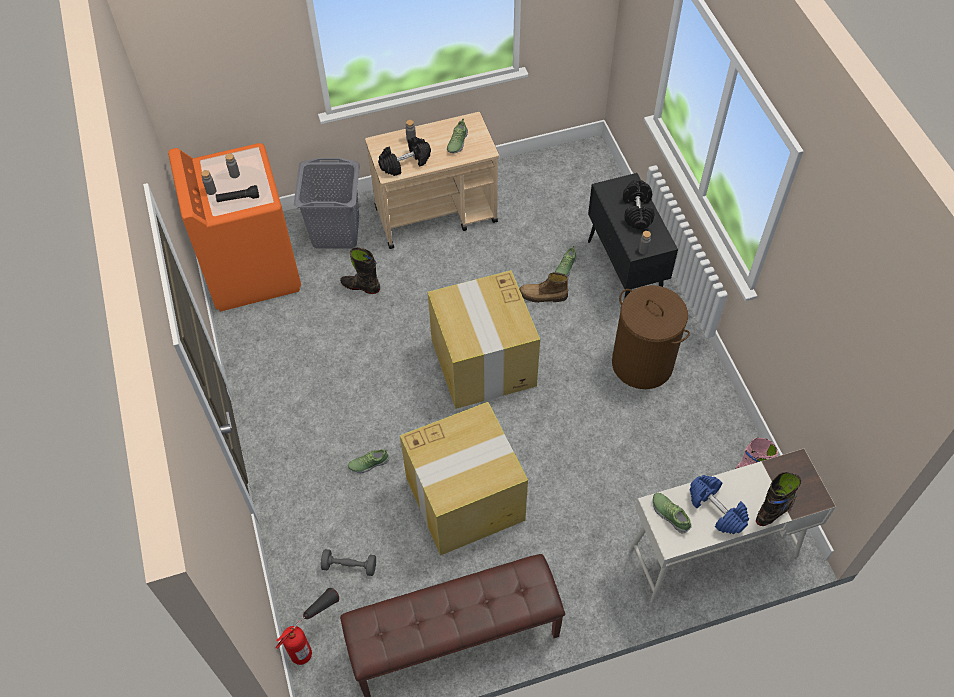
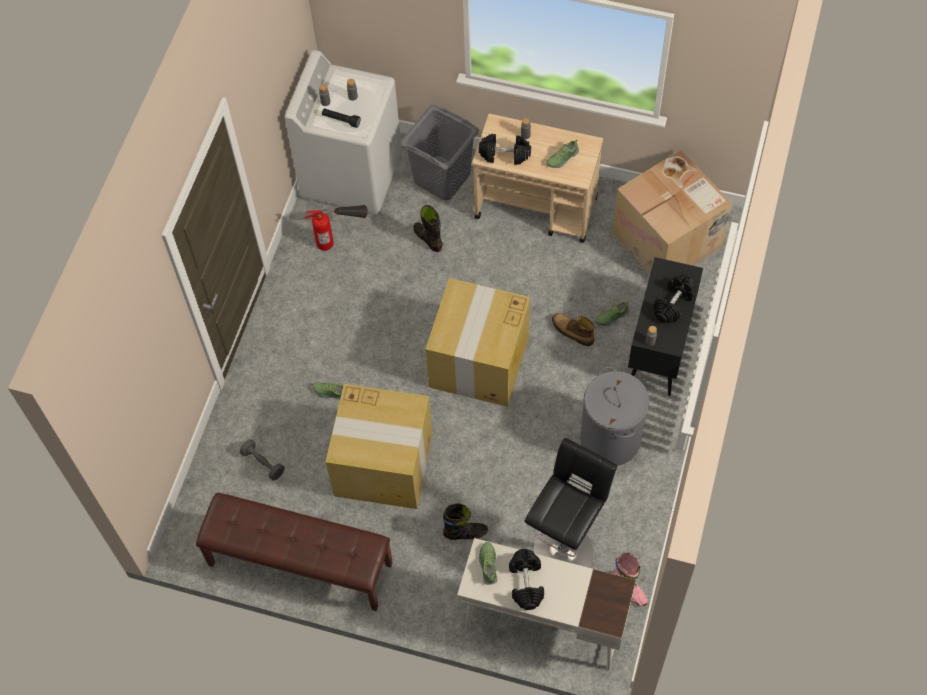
camera: 35 degrees right, 5 degrees up
(251, 269) = (352, 175): orange washing machine -> white washing machine
(315, 638) = (203, 500): fire extinguisher -> fire extinguisher (340, 238)
(563, 185) = (668, 239): none -> cardboard box
(642, 363) = (610, 439): brown laundry basket -> grey laundry basket
(677, 474) = (565, 546): none -> black stool
(716, 509) = (526, 582): blue dumbbell -> black dumbbell
(774, 510) = (571, 611): black boot -> black boot (465, 533)

